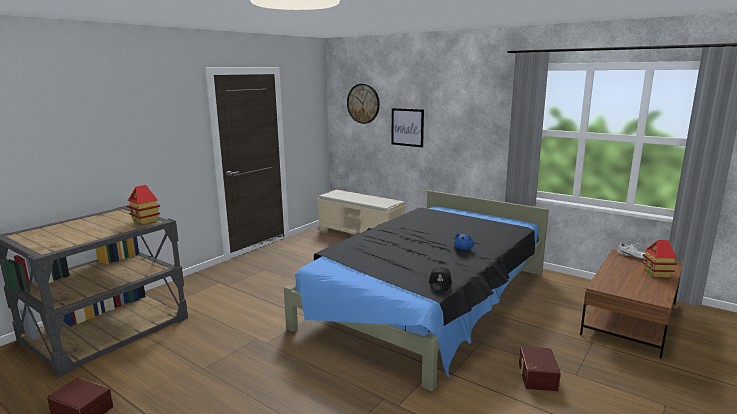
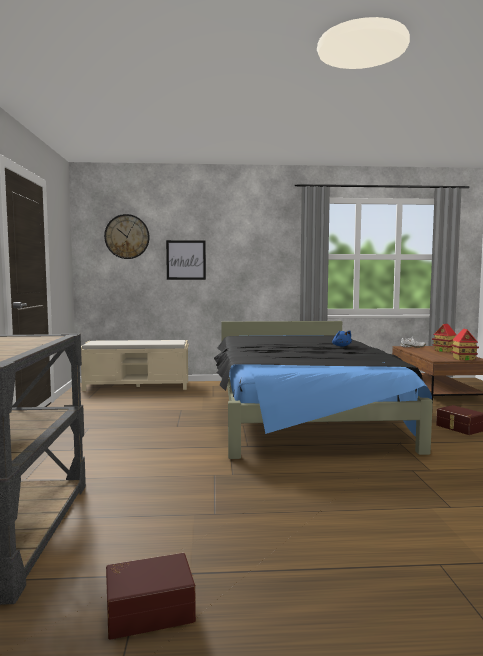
camera: 40 degrees left, 10 degrees down
(145, 221) = (36, 337): toy house -> toy house (464, 359)
(440, 283) = (390, 359): black cap -> none

